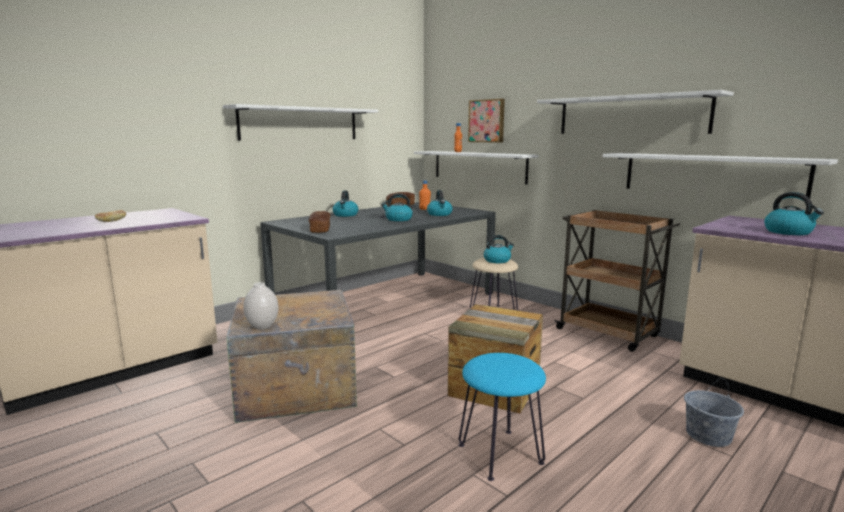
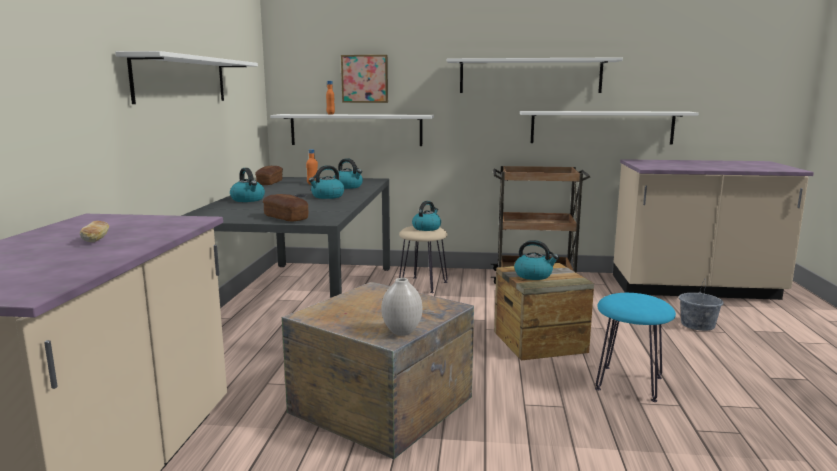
camera: 40 degrees left, 0 degrees up
(789, 232) = (692, 166): kettle -> kettle (534, 275)

